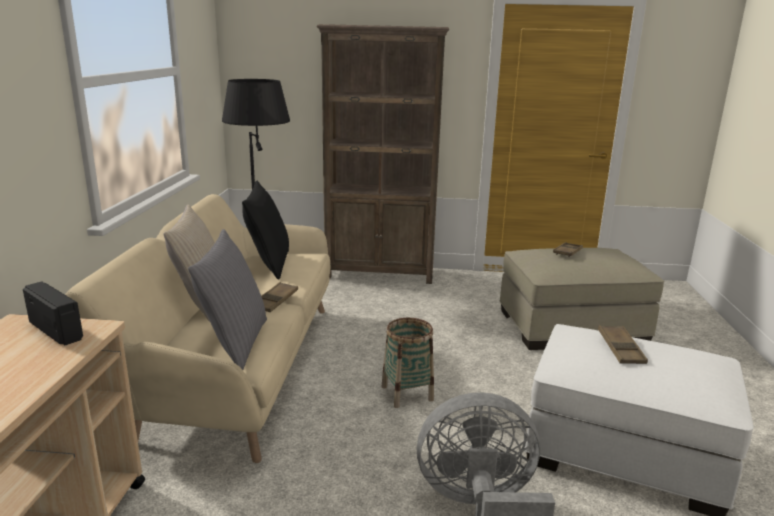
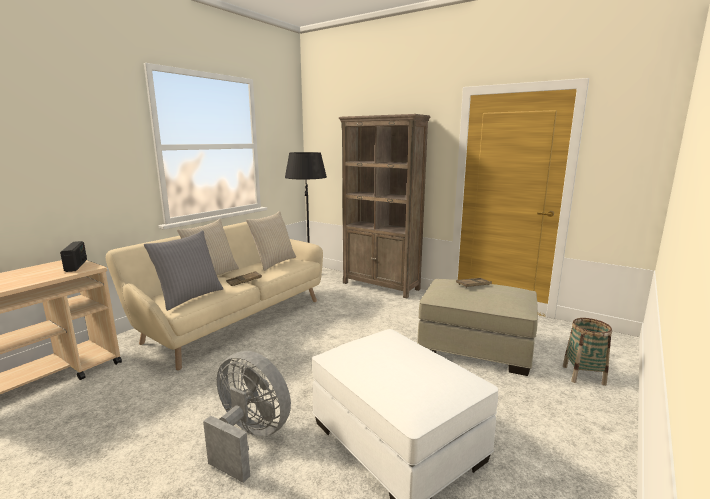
camera: 30 degrees right, 5 degrees down
(269, 264) = (273, 263): black pillow -> beige pillow
(407, 393) = (301, 358): basket -> basket (583, 375)
(620, 349) = (392, 352): brown tray -> none

